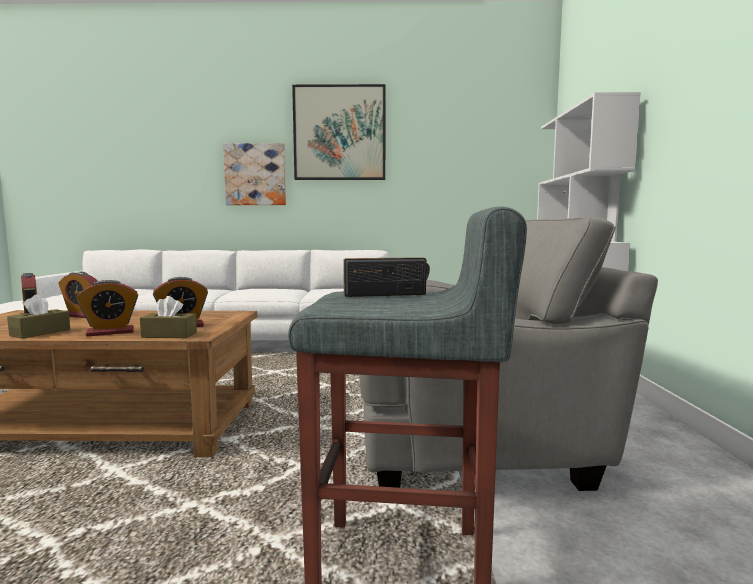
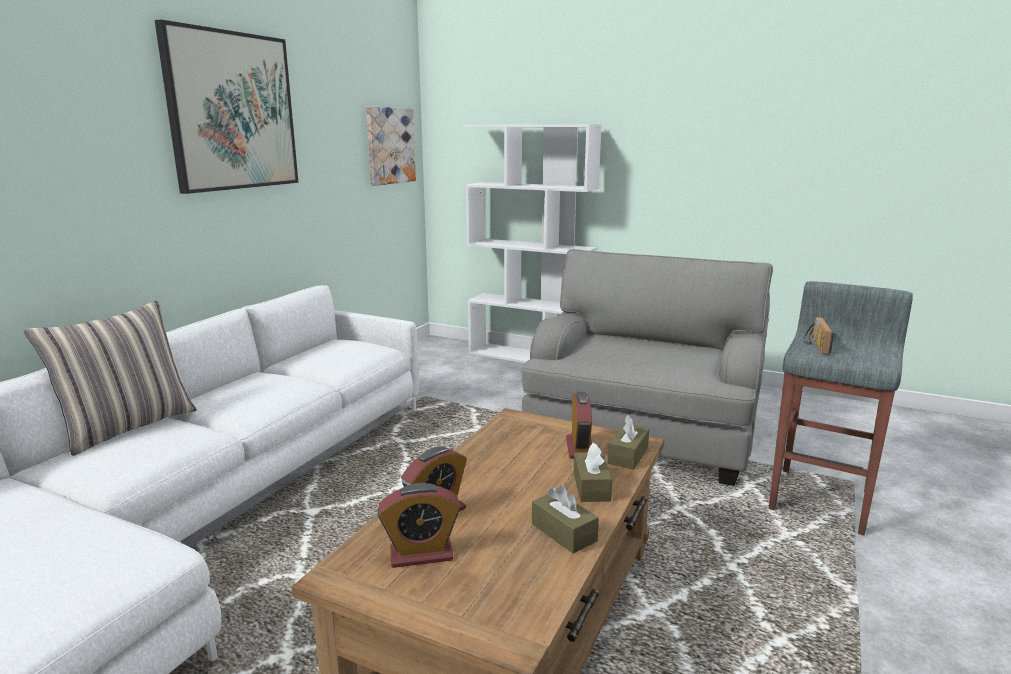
camera: 65 degrees left, 10 degrees up
(110, 332) = (591, 487): alarm clock -> brown tissue box
(210, 288) = (128, 426): none -> pillow
(255, 174) = (112, 190): picture -> picture (390, 145)

